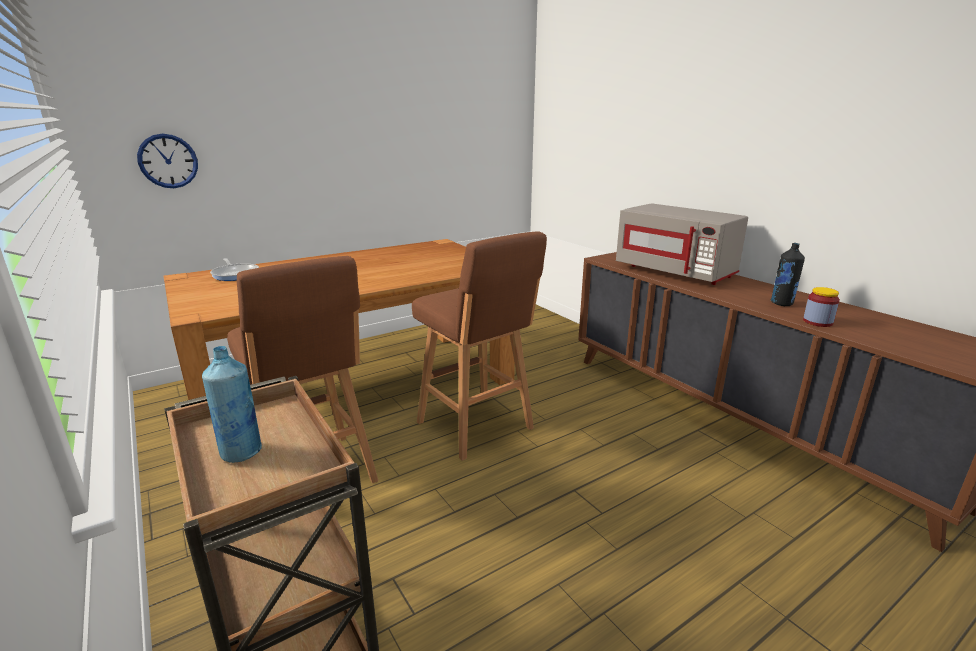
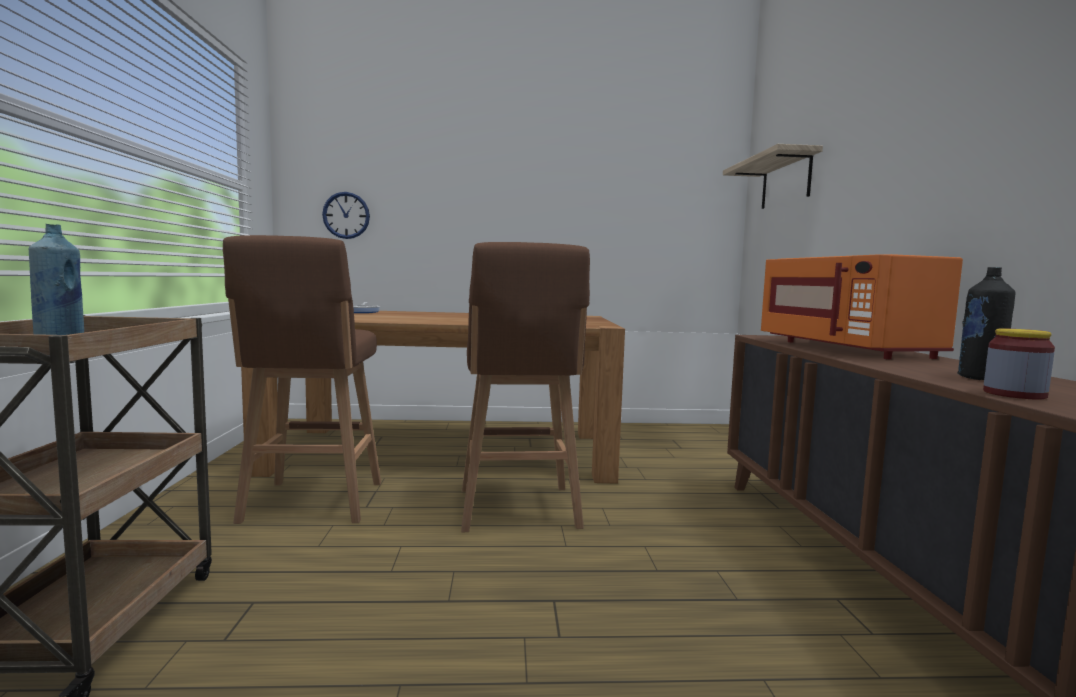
camera: 30 degrees right, 15 degrees down
(581, 118) = (786, 181): none -> shelf
(675, 272) = (847, 349): grey microwave -> orange microwave

